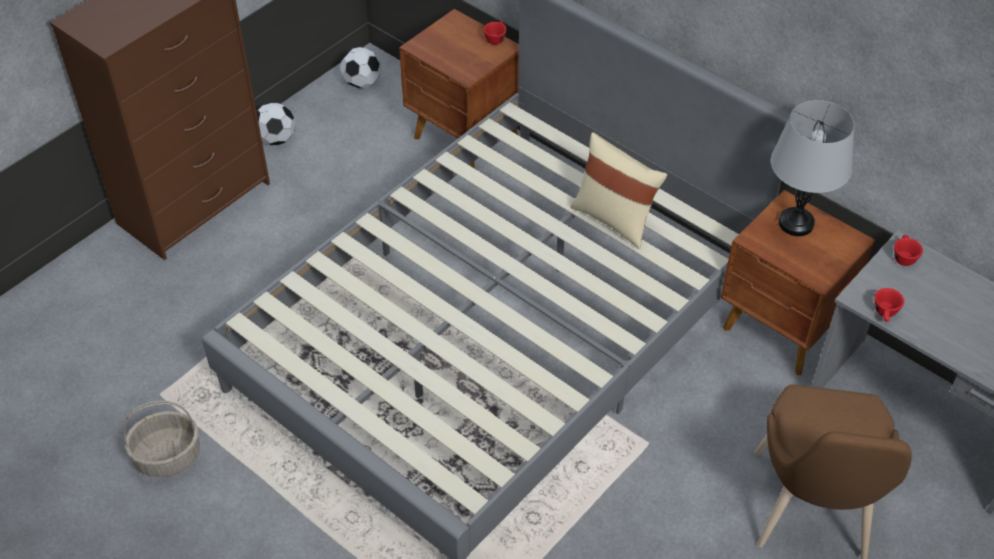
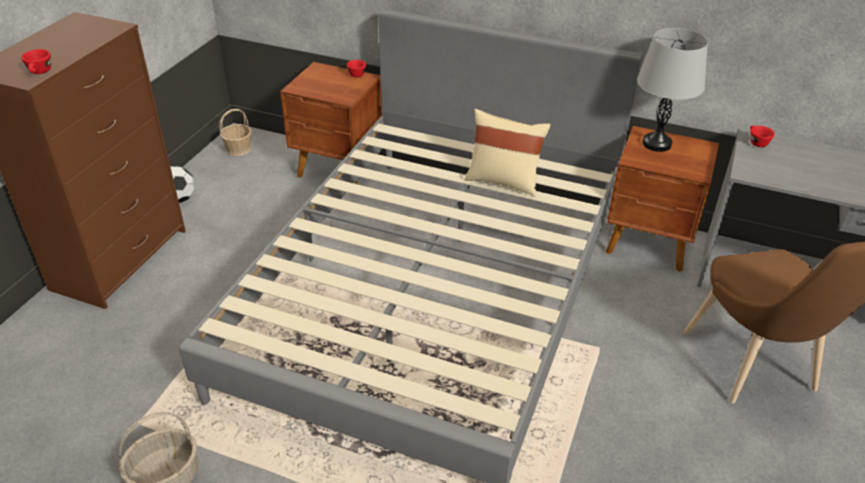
camera: 20 degrees left, 10 degrees down
(362, 83) = (238, 149): football -> basket
(885, 314) = (773, 179): red cup -> red cup (40, 72)

